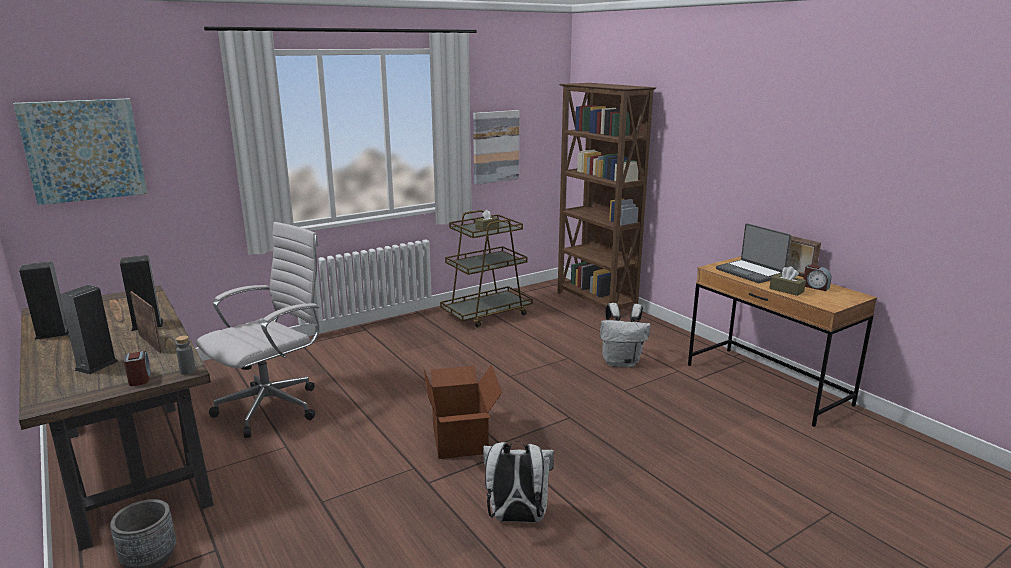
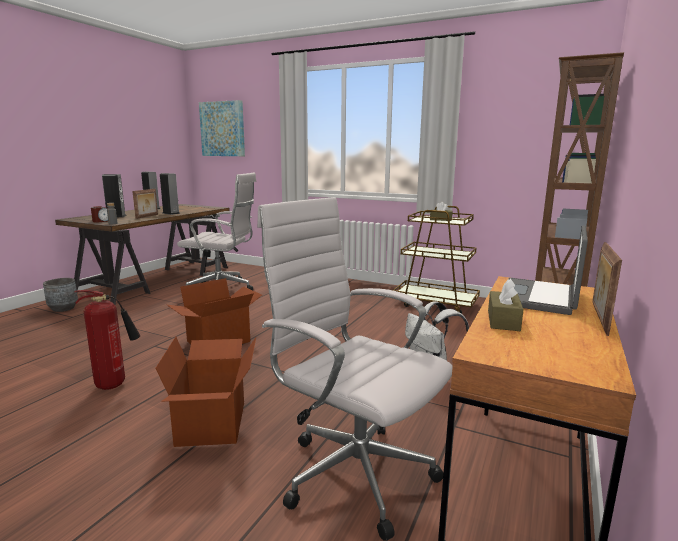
camera: 60 degrees right, 5 degrees down
(495, 146) = (497, 150): picture -> none
(516, 518) = (115, 385): white backpack -> fire extinguisher
(636, 469) = (213, 423): none -> cardboard box
(728, 427) = (352, 471): none -> white office chair
(815, 287) = (568, 337): alarm clock -> none

